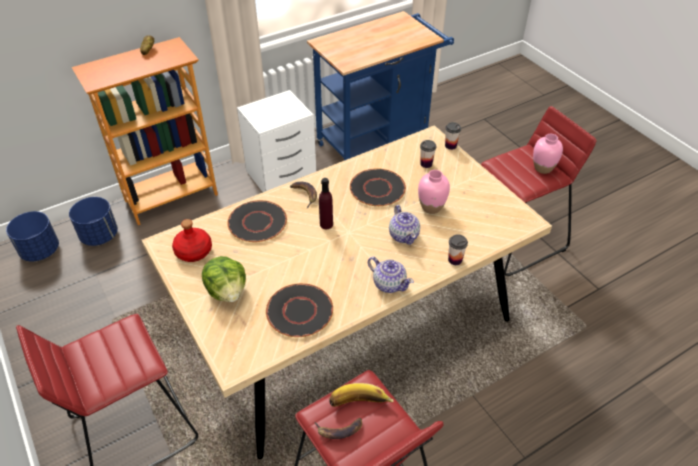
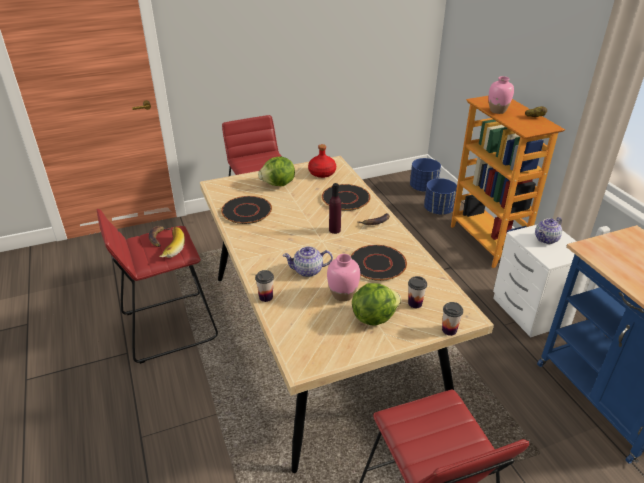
camera: 100 degrees right, 10 degrees down
(389, 284) = (254, 254): teapot -> teapot (546, 239)
(452, 186) = (373, 317): none -> lettuce
(542, 168) = (435, 452): pink vase -> pink vase (497, 111)

